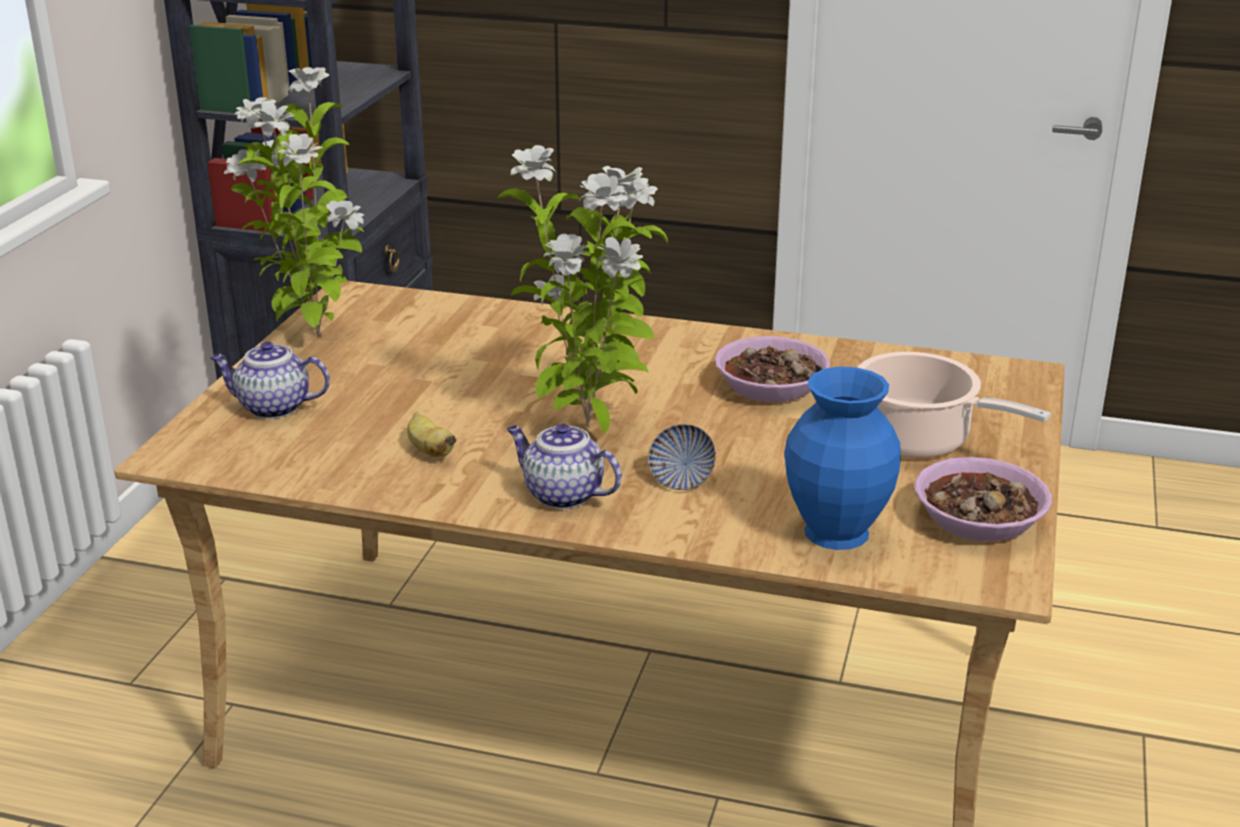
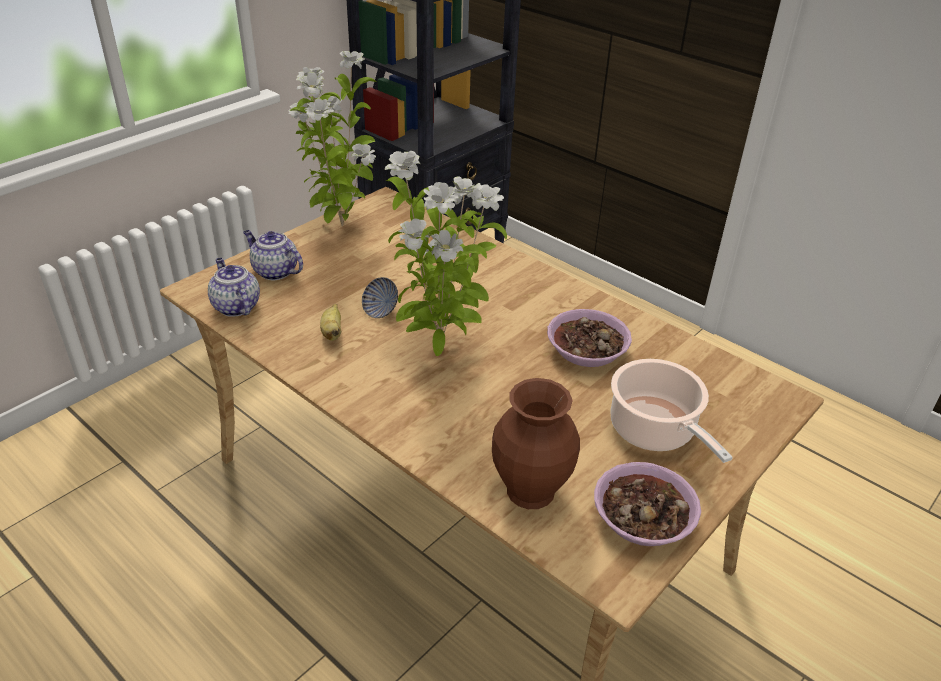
camera: 25 degrees right, 10 degrees up
(561, 495) = (380, 394): teapot -> teapot (235, 306)
(681, 479) = (464, 408): bowl -> bowl (380, 311)
(838, 531) = (532, 490): blue vase -> brown vase

